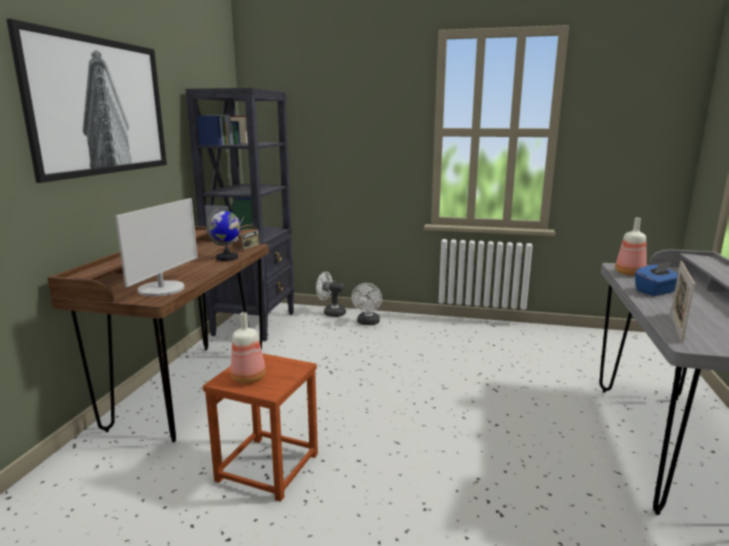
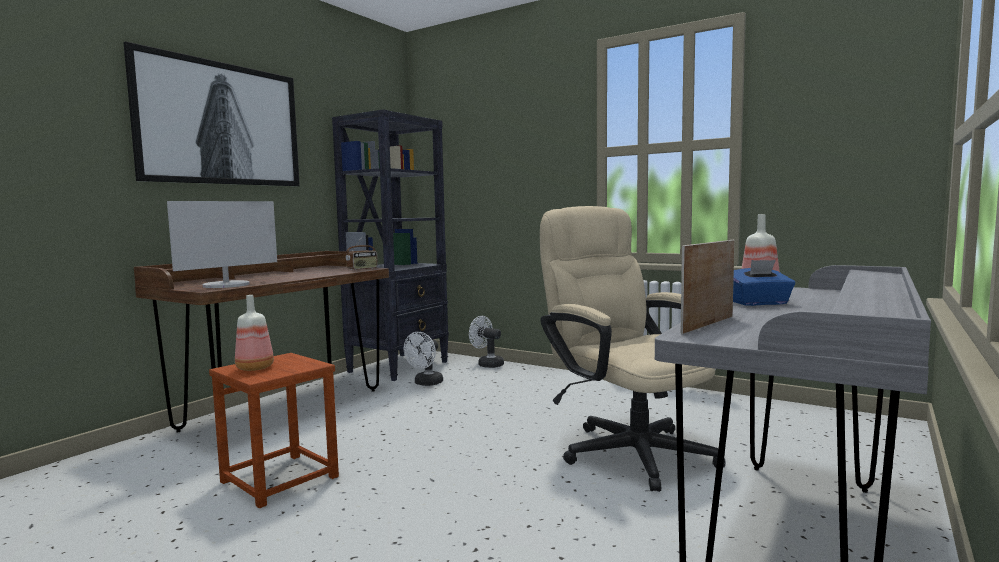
camera: 20 degrees right, 10 degrees down
(227, 258) = (328, 273): globe -> none
(368, 323) = (518, 375): white fan -> white fan (426, 383)
(510, 387) = (627, 449): none -> beige office chair

